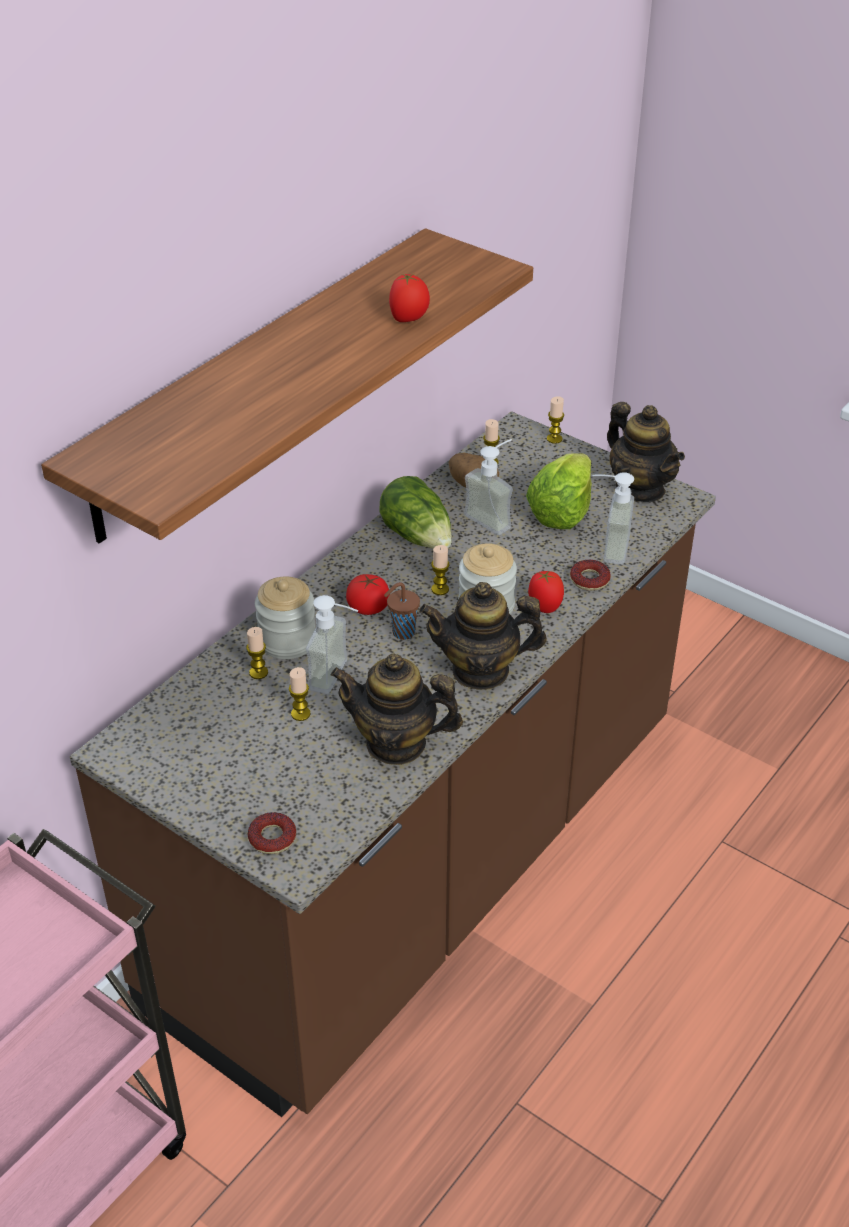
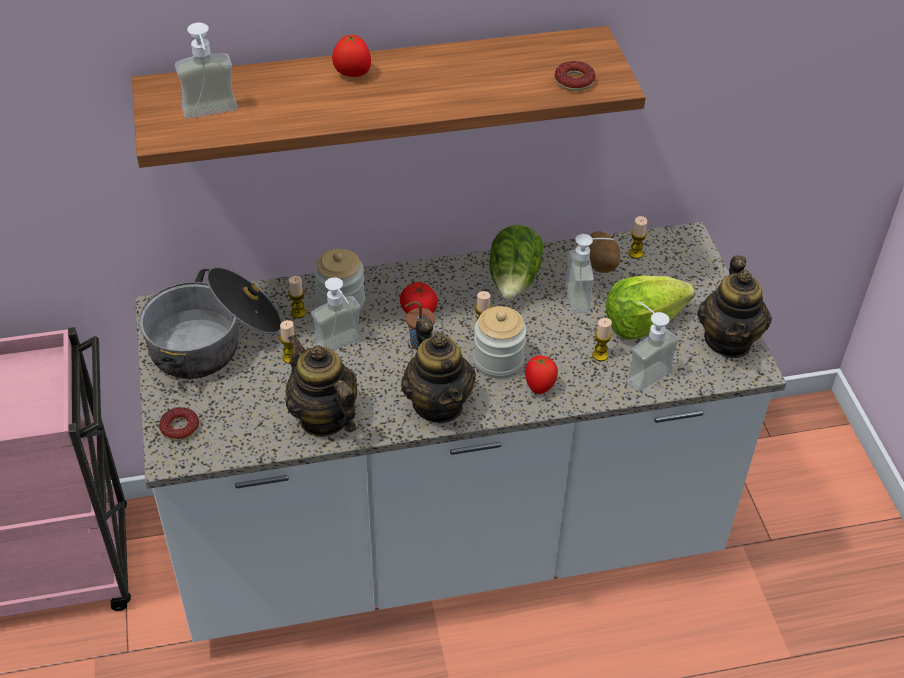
camera: 40 degrees right, 5 degrees up
(182, 456) = (212, 116): none -> soap dispenser
(207, 745) = (214, 341): none -> cooking pot
(409, 319) = (491, 93): tomato -> tomato (352, 74)
(424, 865) = (447, 539): brown counter -> white counter
(481, 670) = (438, 404): teapot -> teapot turned 150 degrees counterclockwise
(554, 439) = (708, 262): candle -> candle (600, 355)
(589, 579) = (598, 387): donut -> donut (574, 81)

